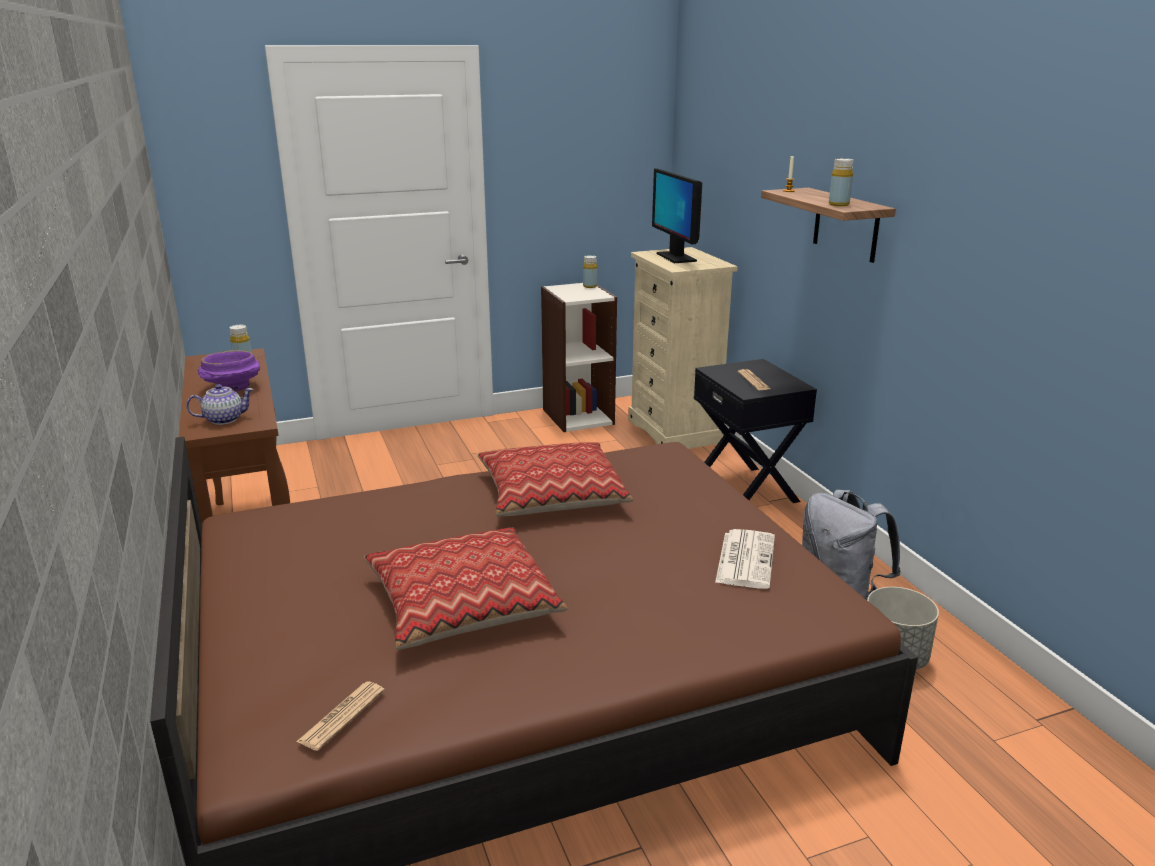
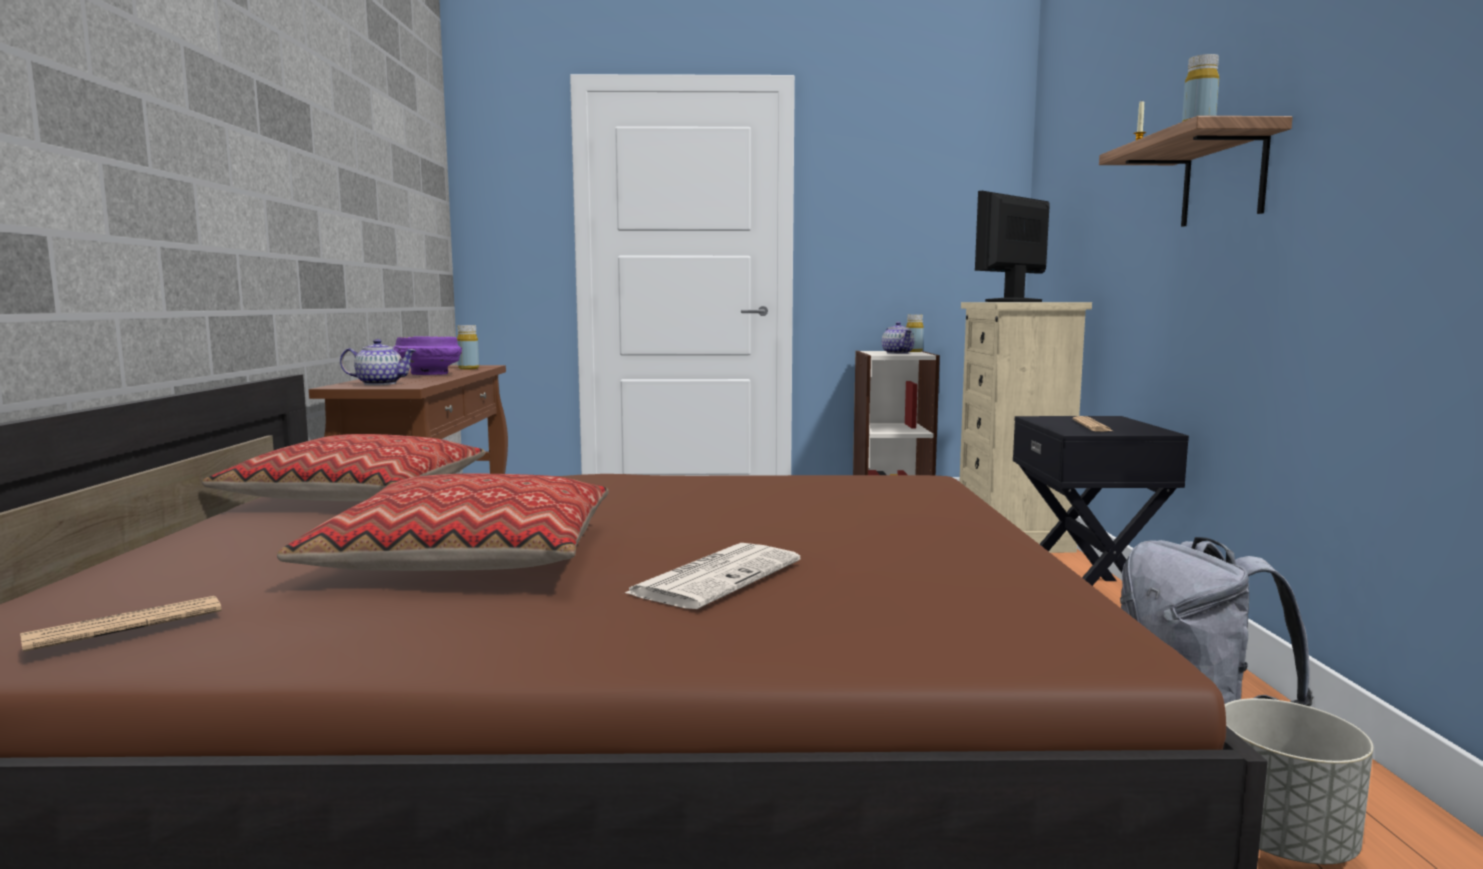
camera: 20 degrees right, 15 degrees down
(551, 494) = (721, 494): pillow -> pillow (358, 494)
(581, 293) = (897, 353): none -> teapot
(676, 257) = (1014, 301): monitor -> monitor turned 45 degrees clockwise
(745, 559) = (953, 568): newspaper -> newspaper (716, 577)

